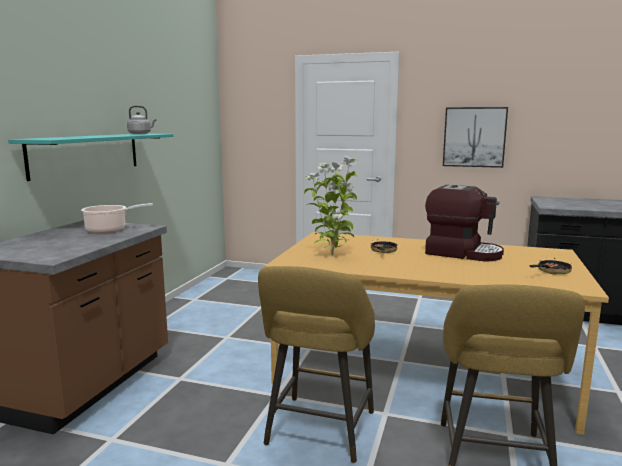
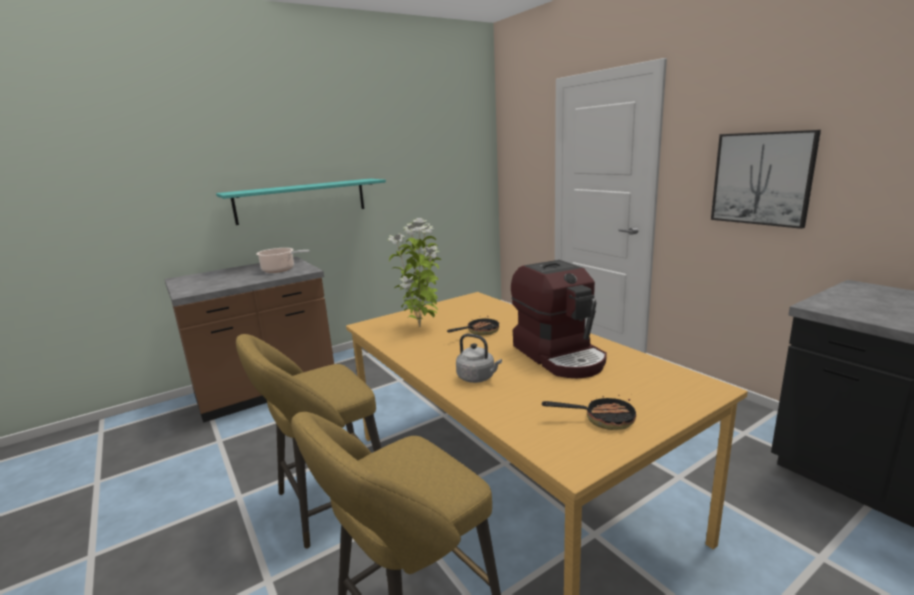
camera: 40 degrees right, 5 degrees up
(141, 134) = (354, 181): grey kettle -> grey kettle (478, 378)

